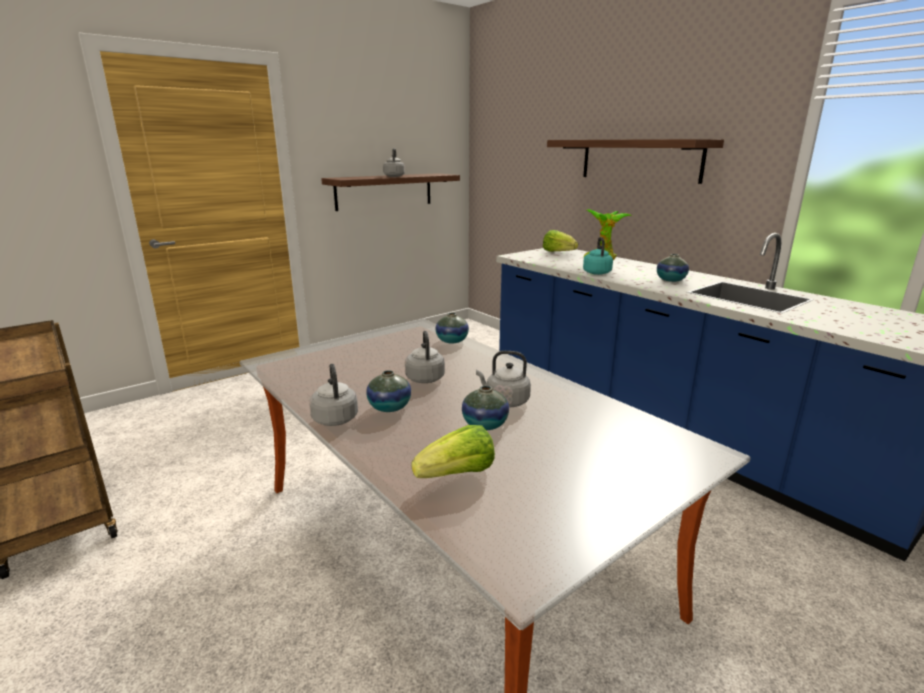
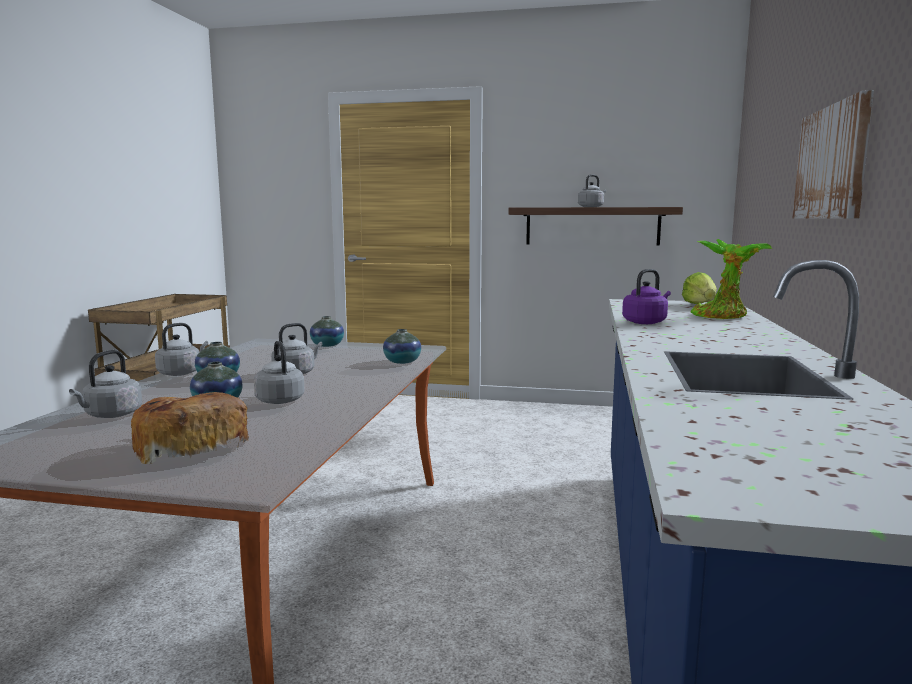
camera: 50 degrees right, 10 degrees down
(458, 475) = (111, 415): lettuce -> grey kettle
(596, 272) = (646, 322): turquoise kettle -> purple kettle
(601, 456) = (191, 446): none -> bread
(639, 160) = (832, 163): shelf -> picture
(670, 280) = (709, 342): vase -> vase (327, 345)

